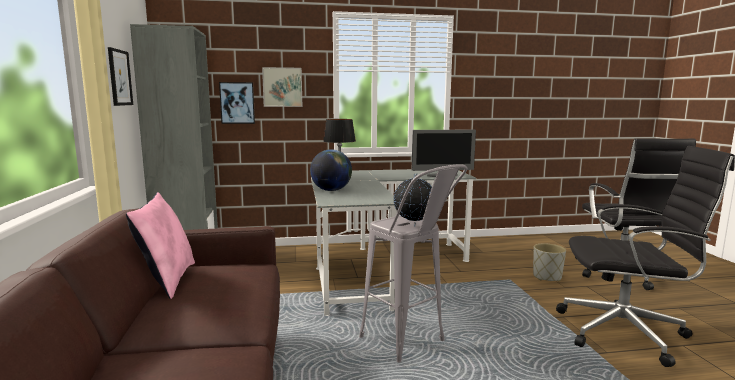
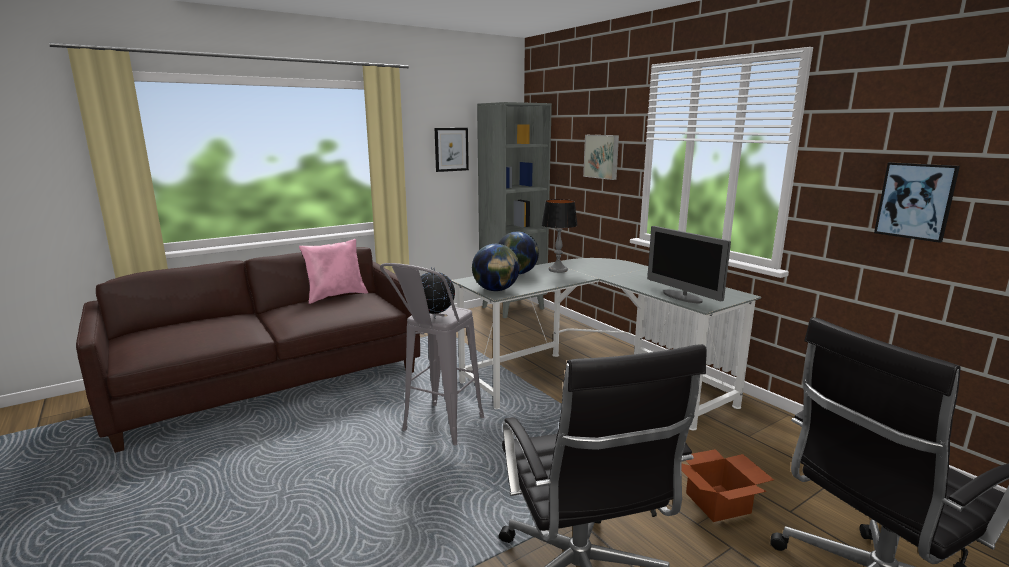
camera: 65 degrees right, 5 degrees up
(237, 103) = (569, 170): picture -> picture (915, 201)
(373, 199) = (496, 290): none -> globe
(547, 277) = (719, 503): grey planter -> cardboard box

